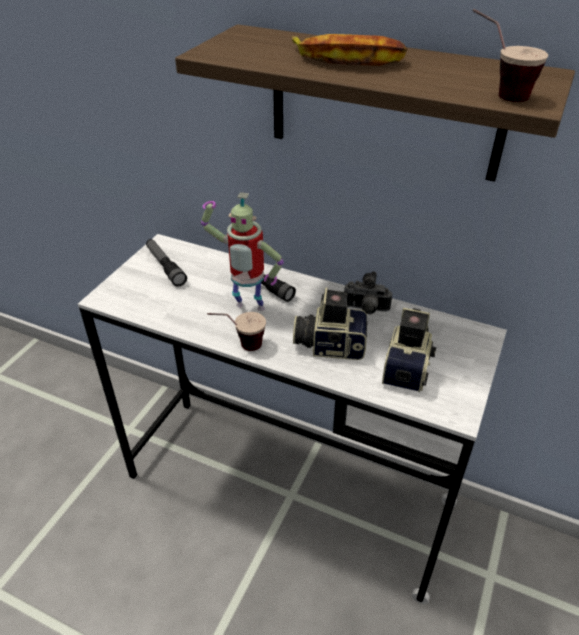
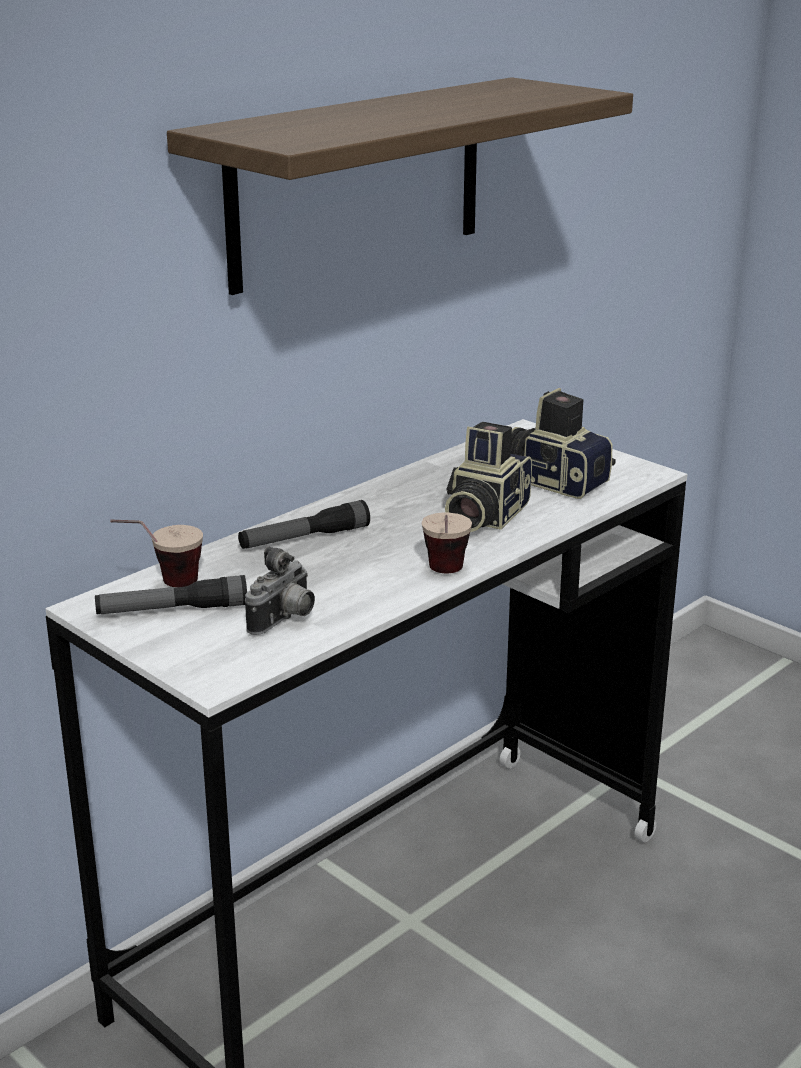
camera: 70 degrees left, 15 degrees down
(248, 309) = (359, 557): toy robot -> none
(346, 59) = (394, 112): banana -> none
(365, 310) = (427, 481): camera -> camera (285, 620)
(495, 94) = (558, 95): cup -> cup (161, 586)

